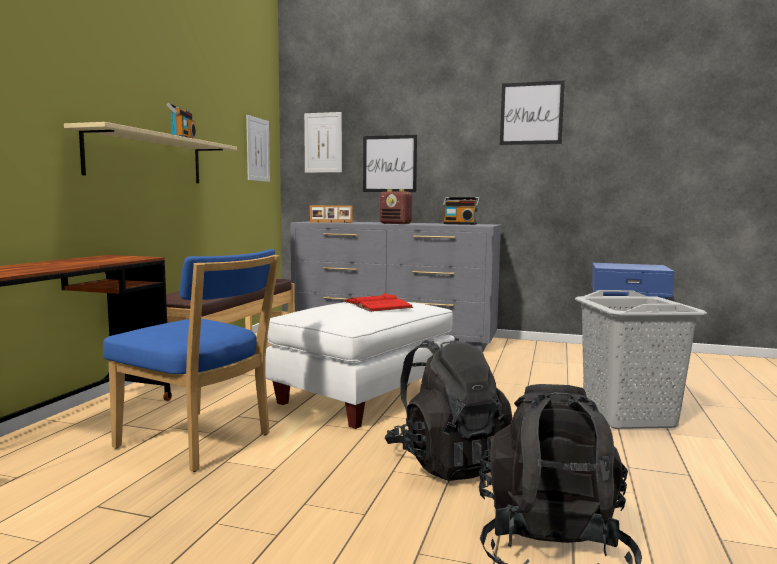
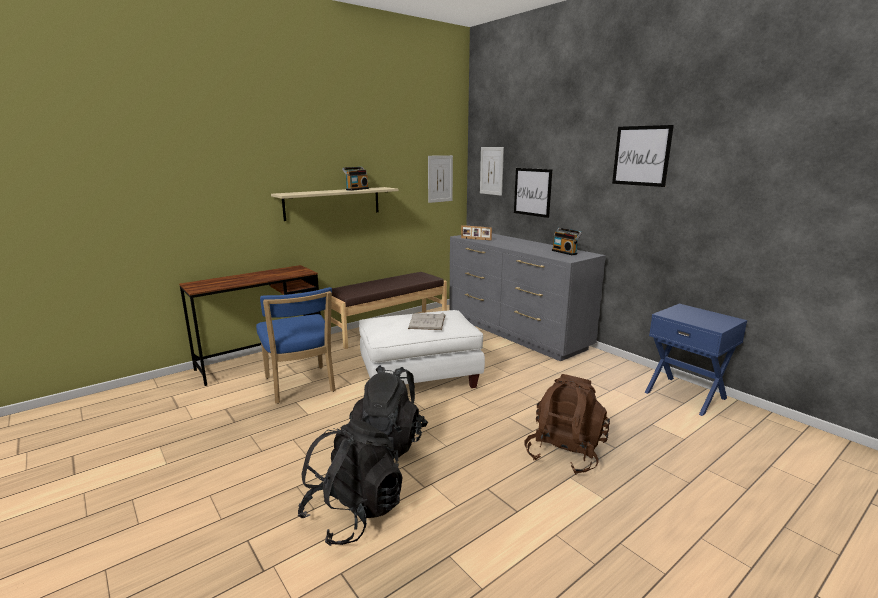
camera: 35 degrees right, 10 degrees up
(377, 304) = (427, 321): red book -> white book
(395, 223) = (513, 247): radio -> none
(628, 416) = (565, 453): grey laundry basket -> brown backpack

